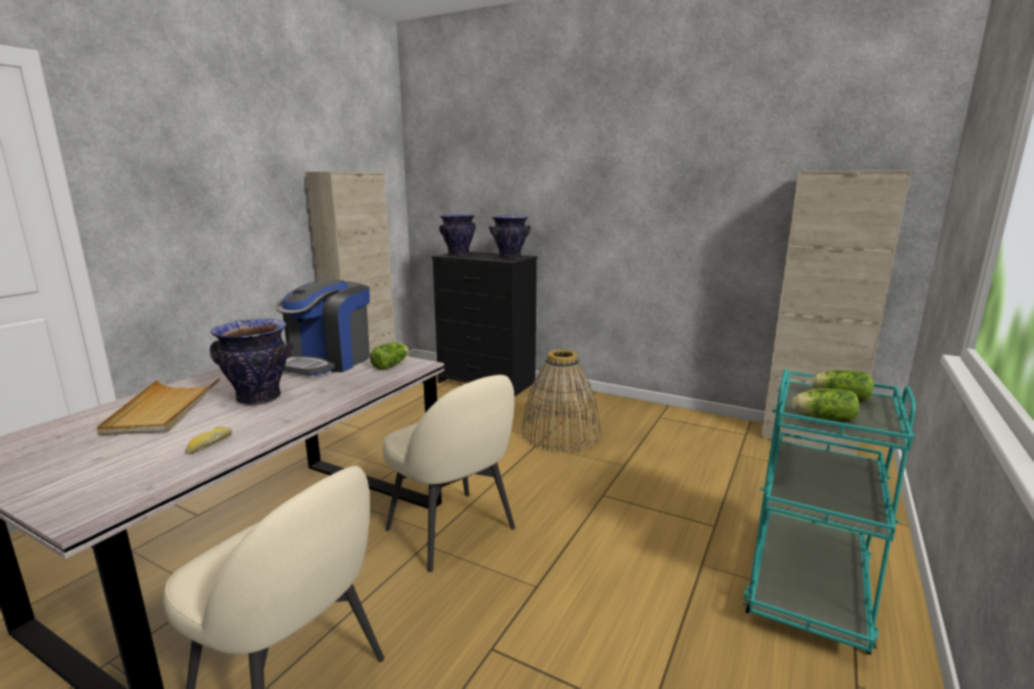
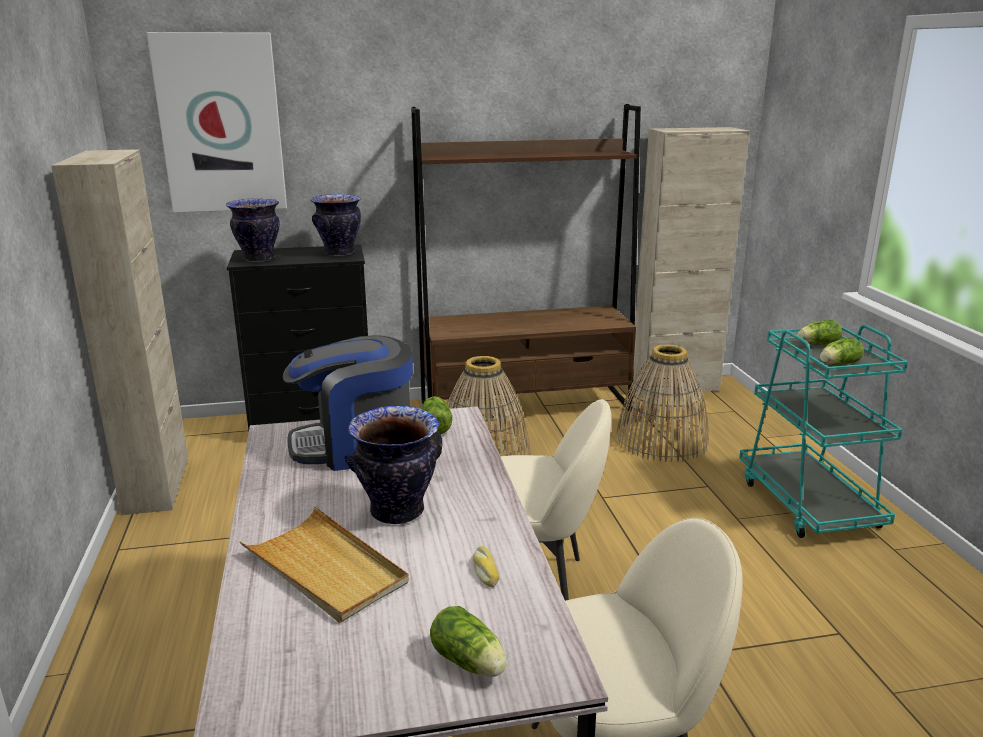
camera: 40 degrees left, 5 degrees up
(77, 484) = (470, 663): none -> lettuce
(328, 361) = (355, 446): coffee machine -> coffee machine turned 90 degrees clockwise
(461, 164) = (221, 124): none -> picture
(644, 413) = (526, 406): none -> brown bookcase
(726, 474) = (661, 440): none -> basket

